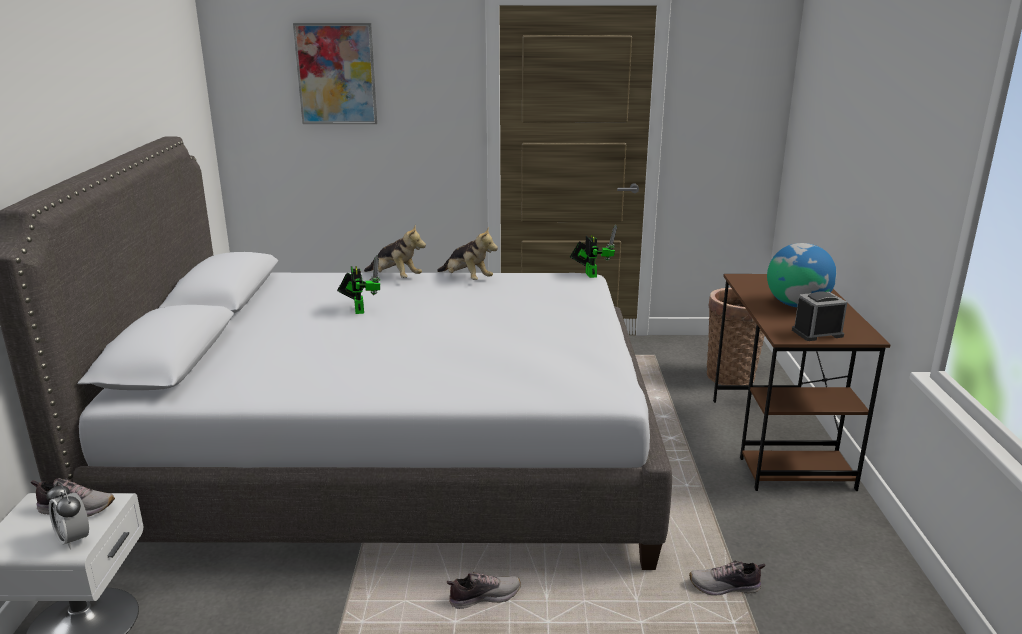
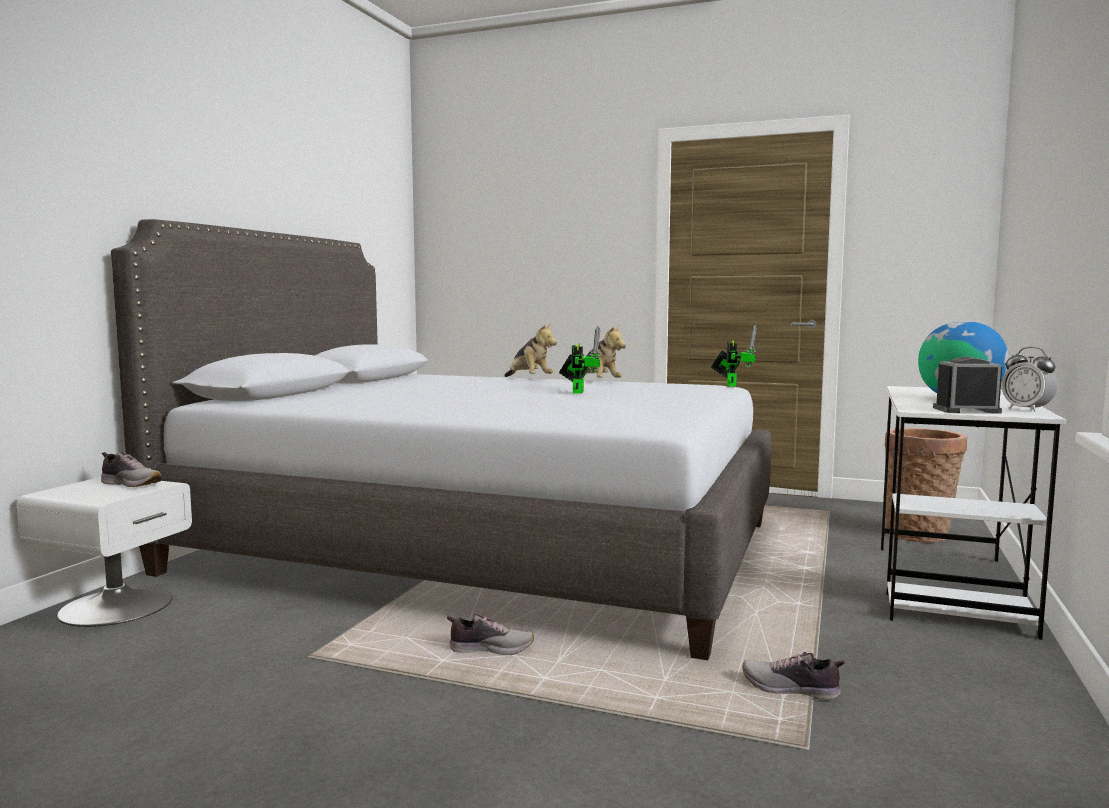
camera: 20 degrees right, 15 degrees down
(74, 539) = (106, 496): alarm clock -> alarm clock (1027, 409)
(336, 74) = (520, 214): picture -> none
(359, 309) = (471, 386): toy robot -> toy robot (578, 392)
(779, 442) = (949, 587): brown desk -> white desk

